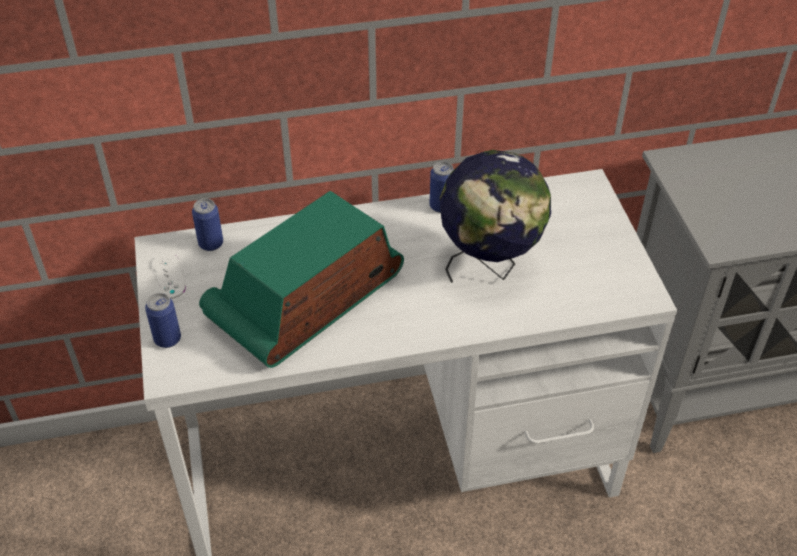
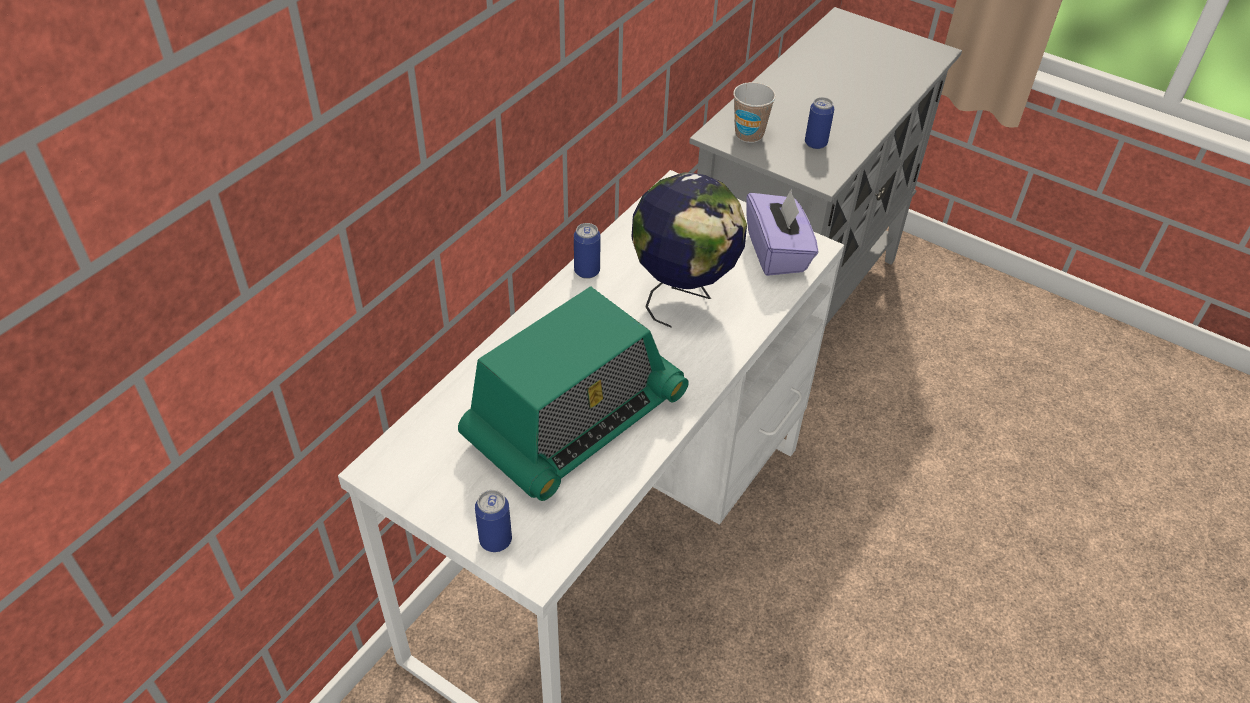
camera: 45 degrees left, 0 degrees up
(168, 276) = (422, 486): white game controller -> none
(211, 243) = (425, 430): can -> can (815, 143)
(306, 300) = (574, 420): radio -> radio turned 135 degrees counterclockwise
(608, 280) = (777, 252): none -> purple tissue box
(698, 175) = (749, 135): none -> cup

